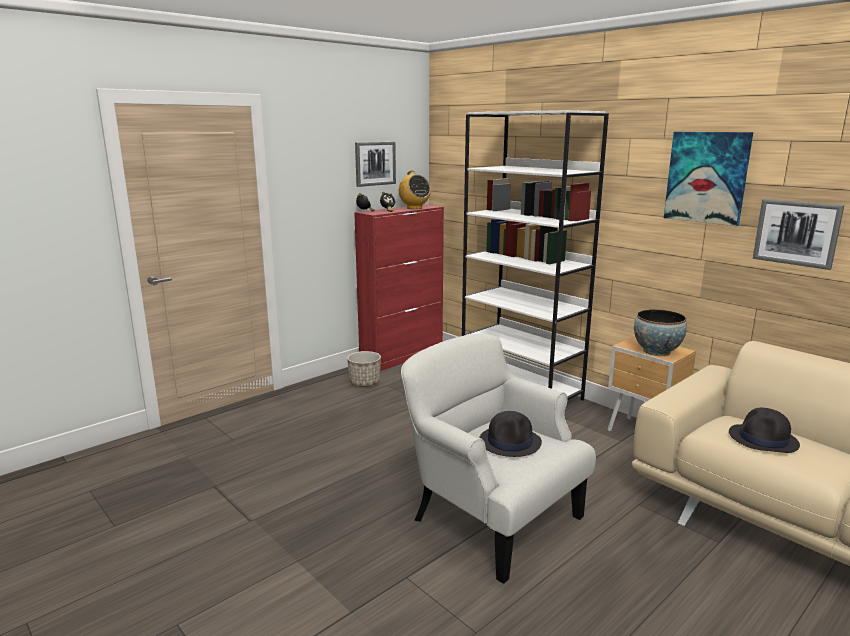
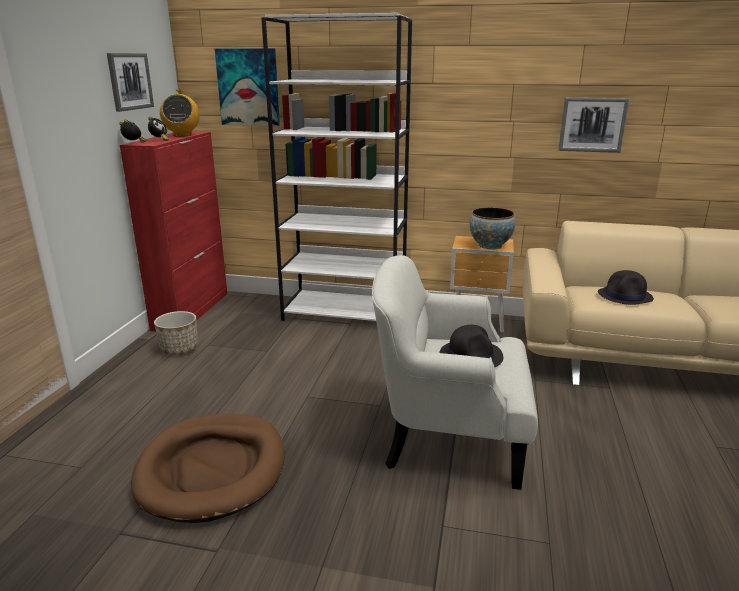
camera: 35 degrees left, 5 degrees up
(299, 471) = (212, 469): none -> brown dog bed
(414, 208) = (182, 135): radio -> radio turned 60 degrees clockwise
(707, 177) = (513, 81): picture -> picture (248, 87)

